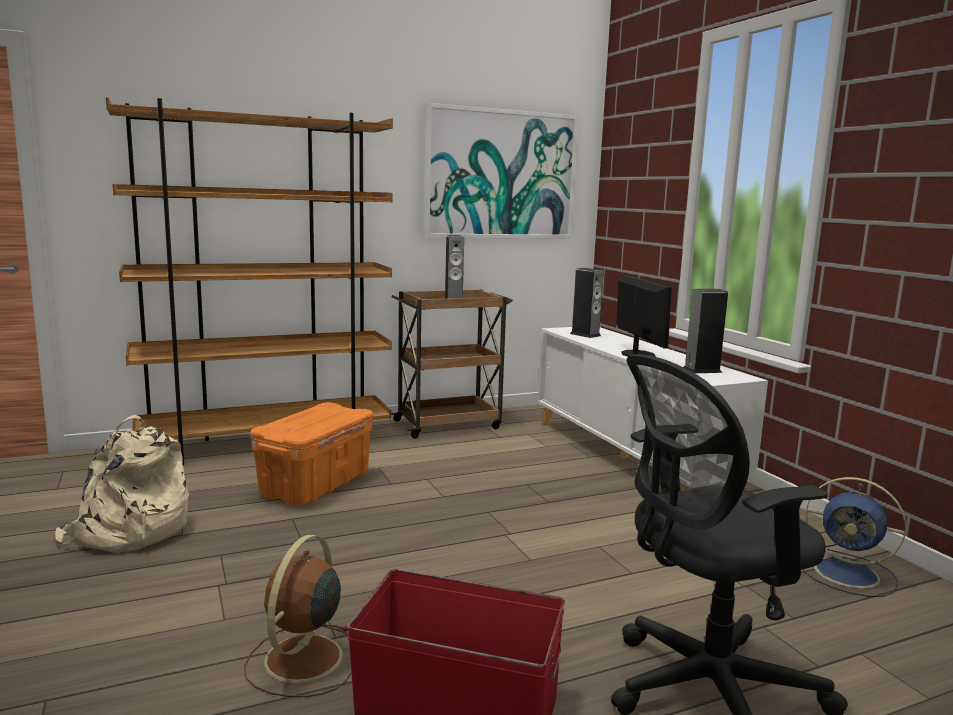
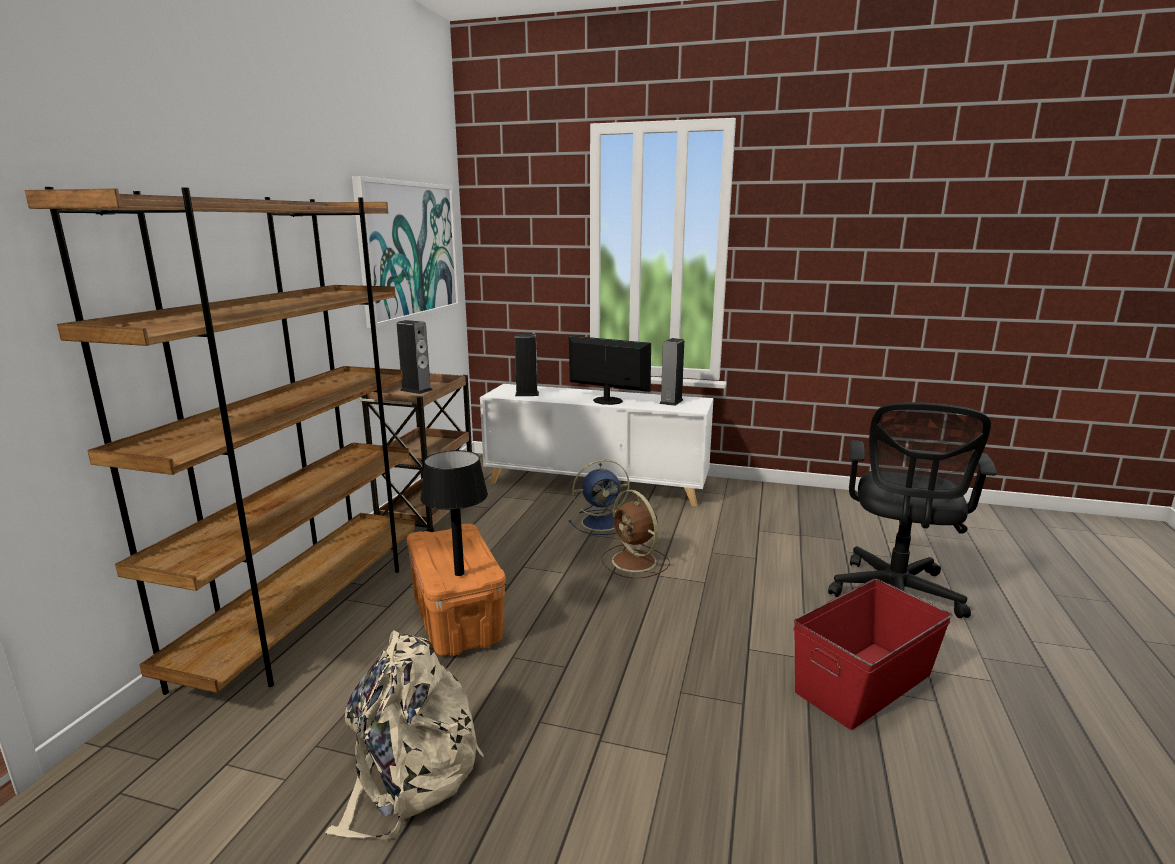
camera: 50 degrees left, 5 degrees up
(284, 428) = (459, 573): none -> black table lamp
(301, 661) = (765, 731): brown fan -> brown fan (635, 562)
(849, 574) = (812, 505): blue fan -> blue fan (602, 522)

